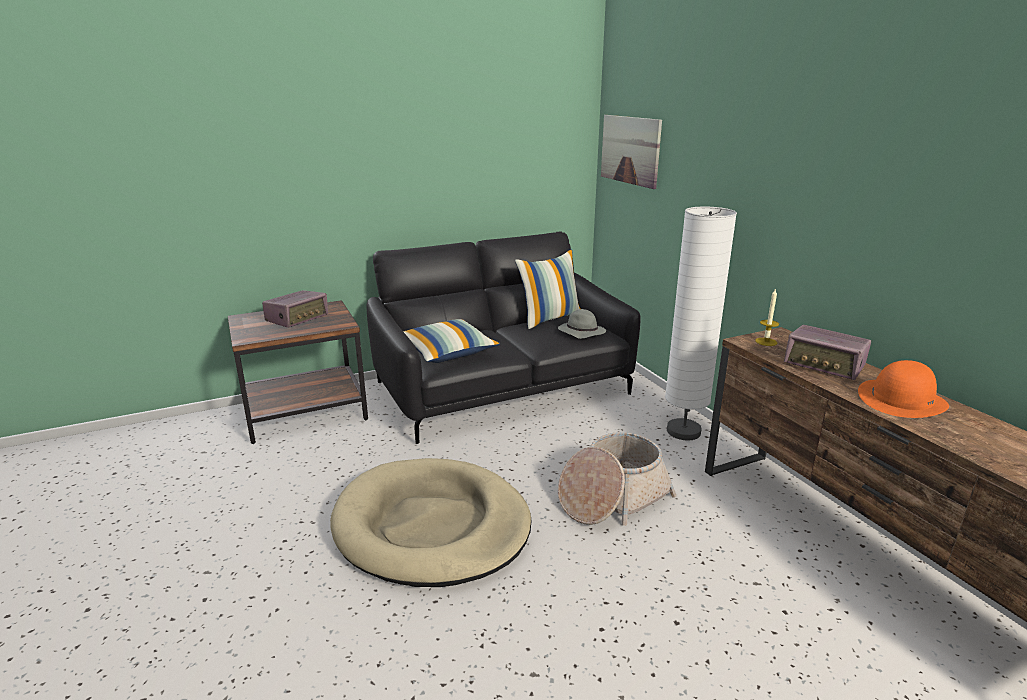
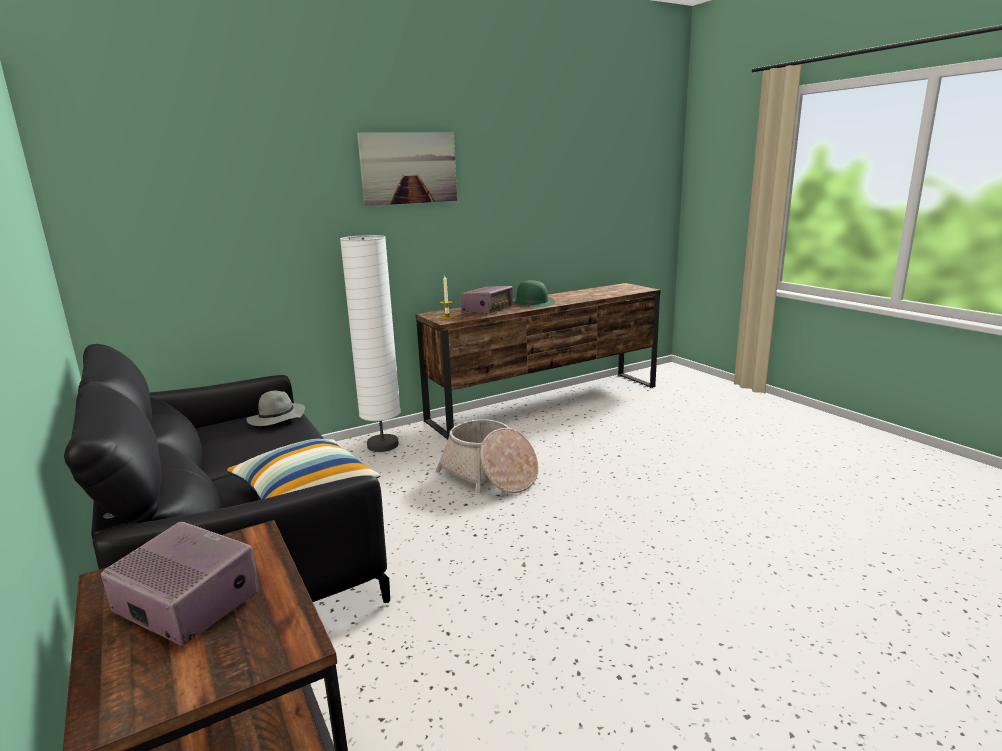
camera: 95 degrees left, 5 degrees down
(432, 526) = (555, 564): beige dog bed -> none
(550, 318) = (209, 439): pillow -> none
(630, 150) = (140, 212): picture -> picture (409, 168)
(901, 399) = (532, 302): orange hat -> green hat

